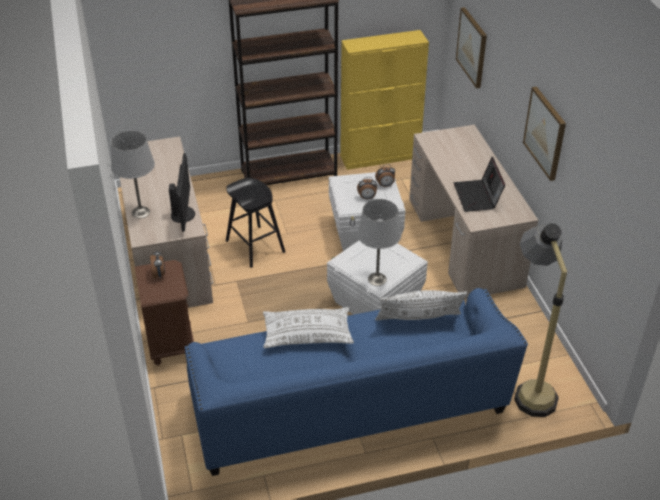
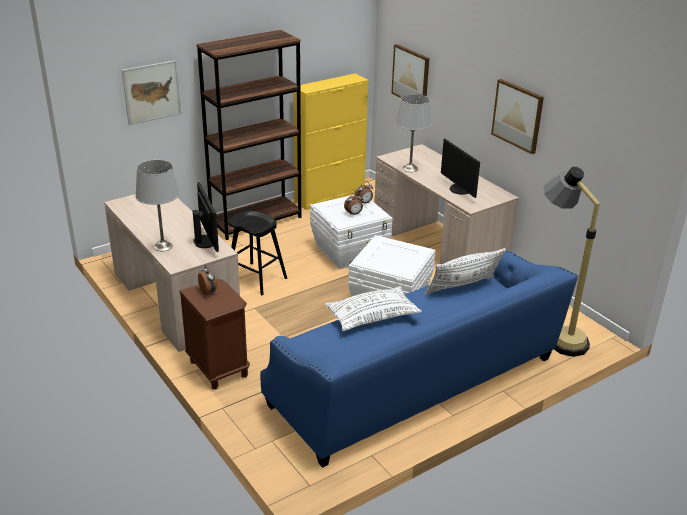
camera: 20 degrees left, 10 degrees down
(178, 37) = (152, 92): none -> picture
(377, 279) = (401, 269): grey table lamp -> grey table lamp (410, 168)
(477, 196) = (459, 189): laptop -> monitor

